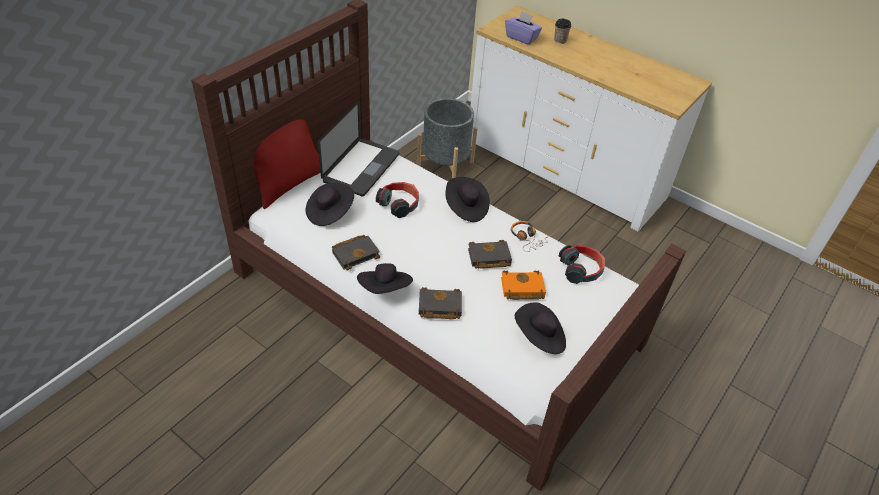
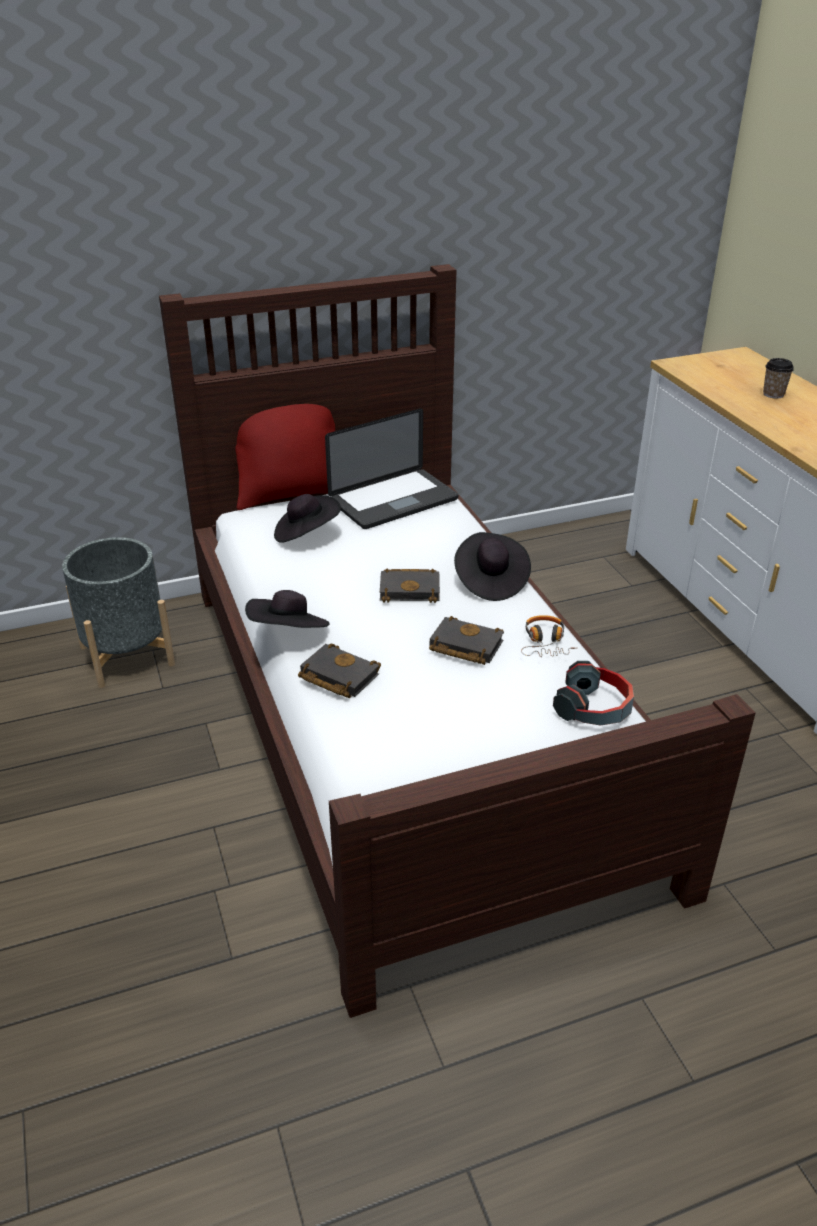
camera: 35 degrees right, 10 degrees down
(356, 253) = (293, 584): black book -> black book (411, 589)
(399, 204) = (403, 551): headphones -> none
(445, 166) = (572, 566): grey planter -> grey planter (127, 656)
(521, 38) = (712, 380): purple tissue box -> none
(521, 289) = (475, 698): orange book -> none
(539, 338) = (442, 765): black hat -> none

